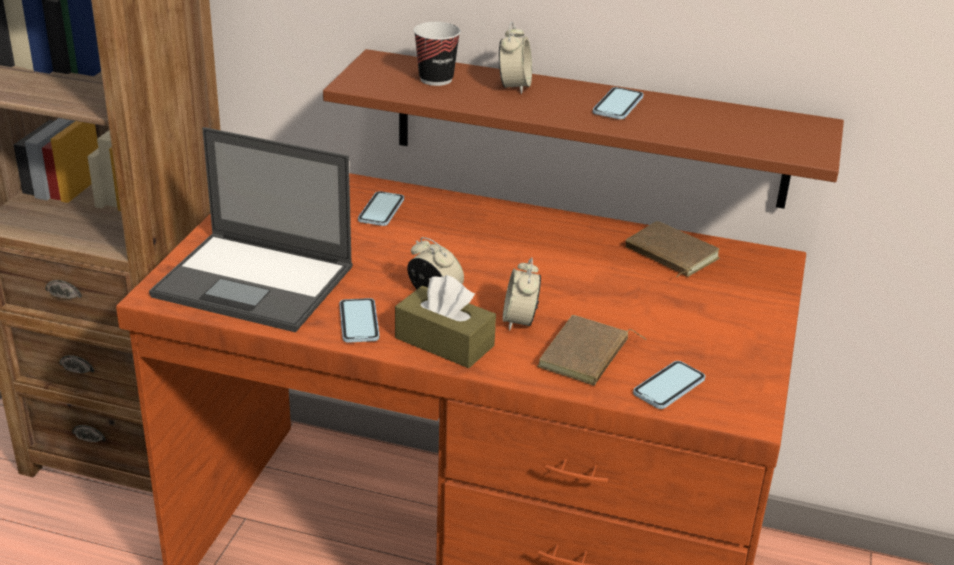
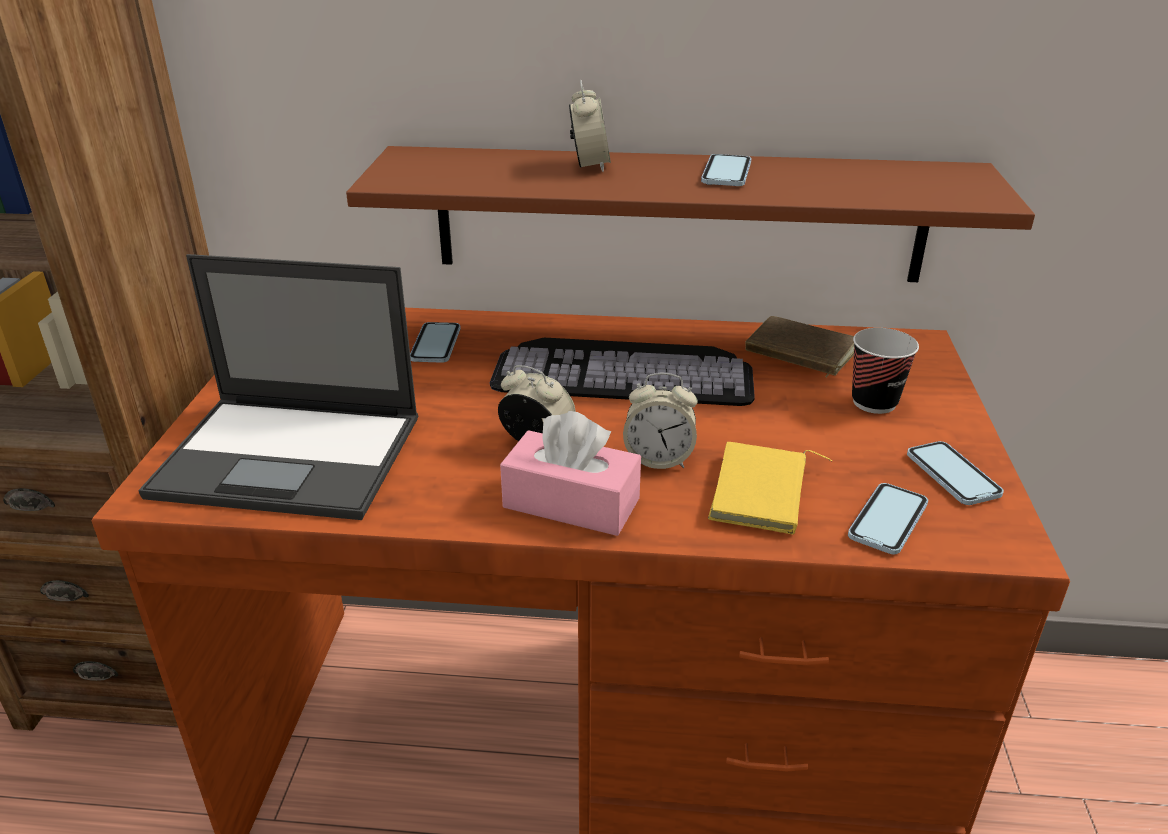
camera: 10 degrees left, 0 degrees up
(359, 322) = (447, 492): phone -> phone (952, 475)
(436, 79) = (489, 167): cup -> cup (874, 402)
(444, 342) = (571, 503): brown tissue box -> pink tissue box
(520, 321) = (658, 459): alarm clock -> alarm clock turned 75 degrees counterclockwise
(523, 251) = (626, 370): none -> keyboard
(586, 356) = (763, 494): brown book -> yellow book

